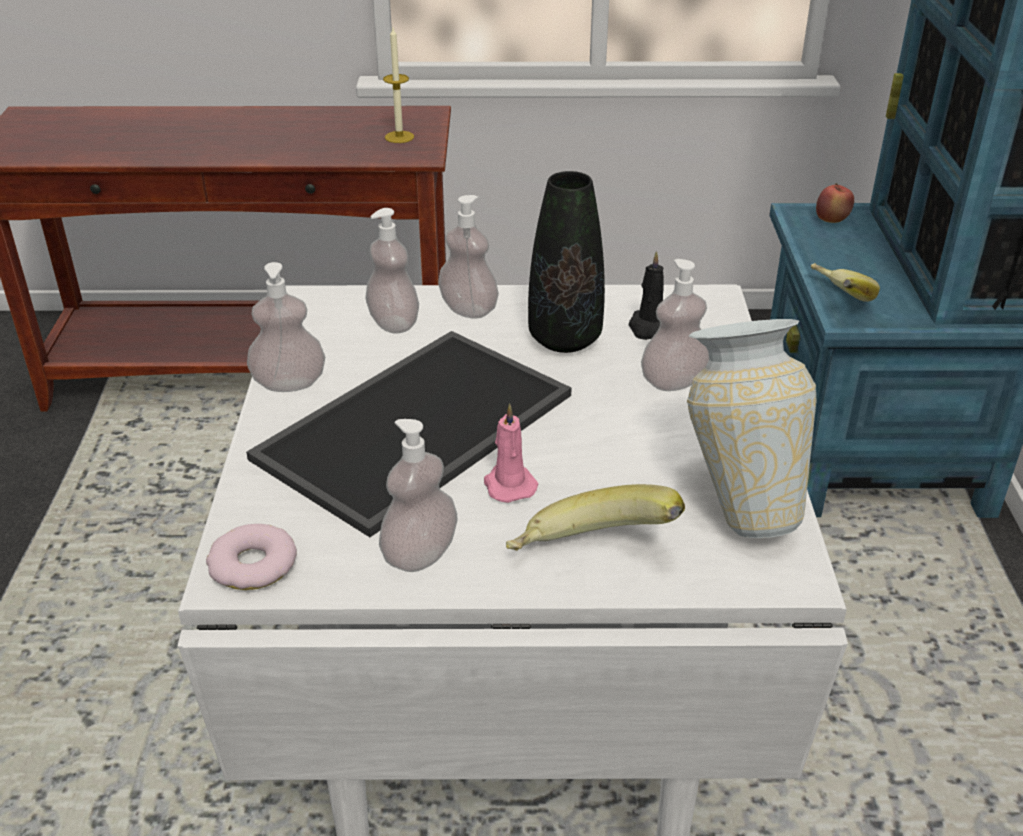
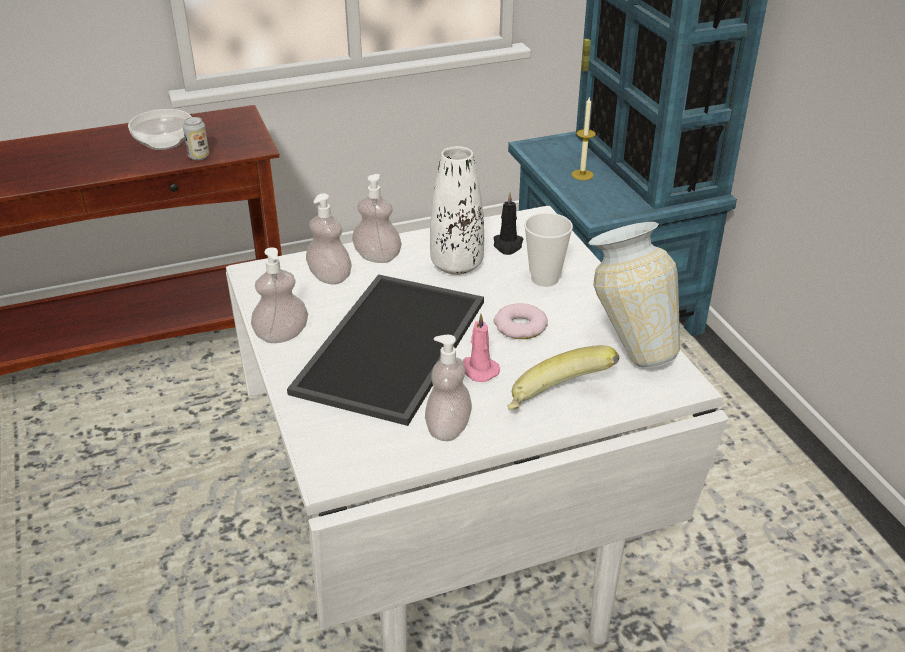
camera: 20 degrees left, 0 degrees up
(253, 565) = (339, 463): donut -> donut (520, 327)
(319, 134) = (164, 143): none -> bowl
(348, 155) = (199, 156): none -> can
(399, 137) = (230, 135): candle -> candle (582, 175)
(565, 339) = (456, 265): black vase -> white vase
(674, 381) = (544, 279): soap dispenser -> cup
(831, 221) = (555, 148): apple -> none
(834, 301) = (584, 205): banana -> none

